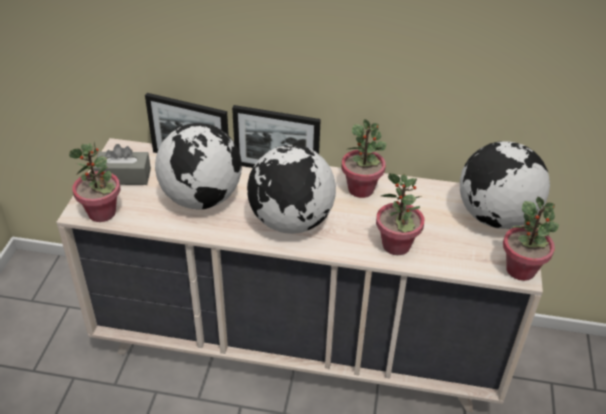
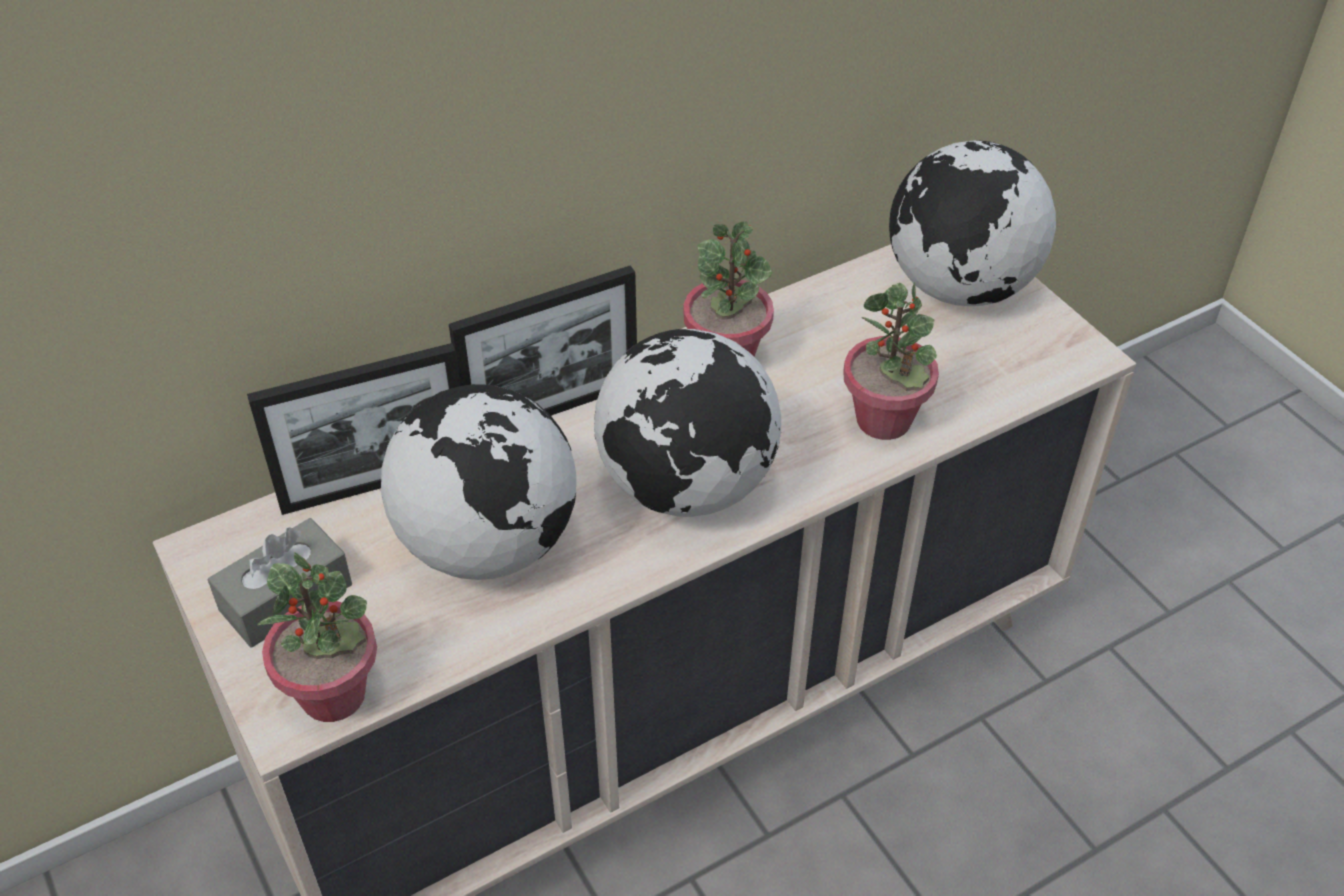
camera: 40 degrees left, 5 degrees up
(521, 270) = (1078, 348): potted plant -> none

